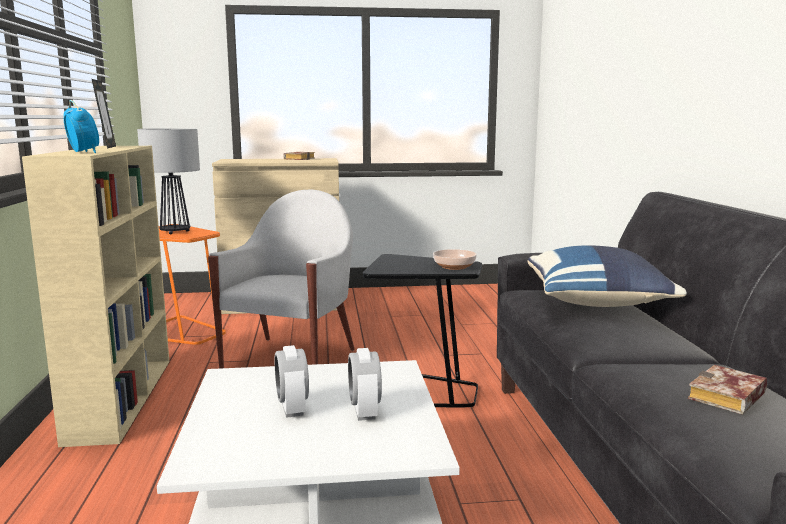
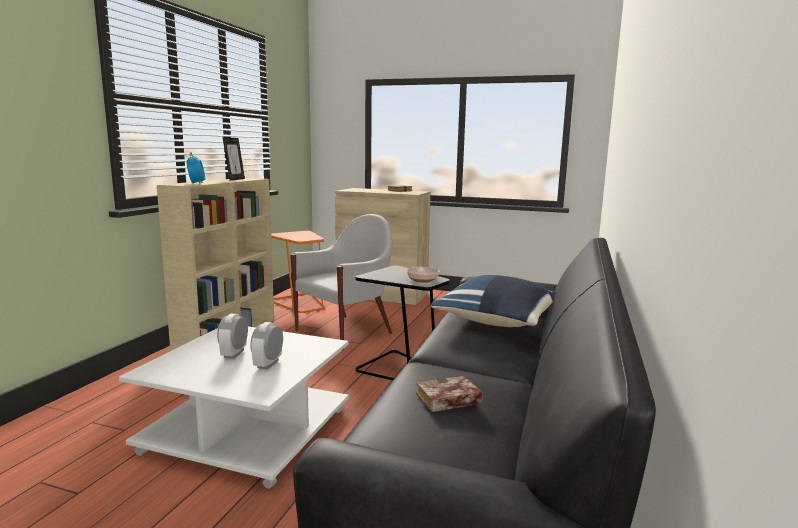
camera: 25 degrees right, 0 degrees up
(175, 232) = (298, 236): table lamp -> none

